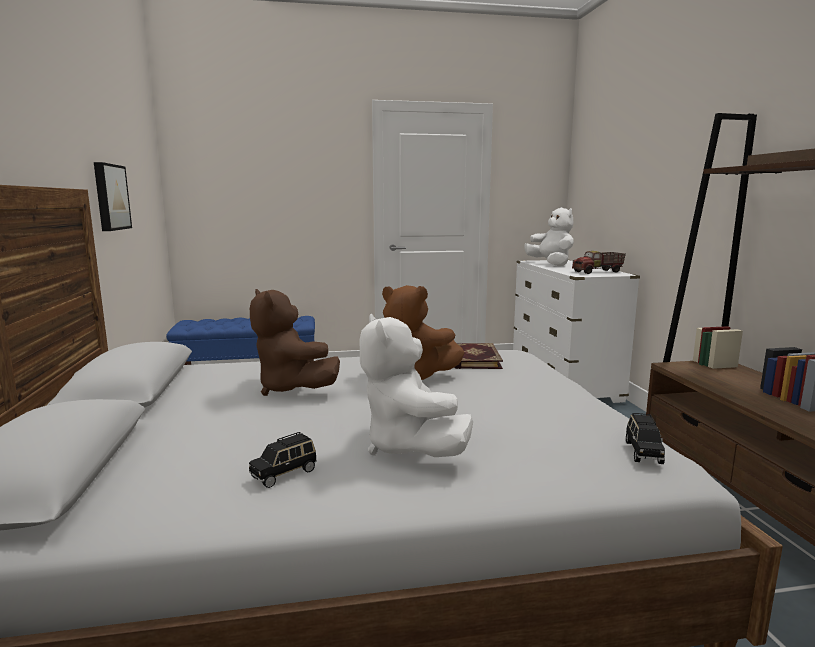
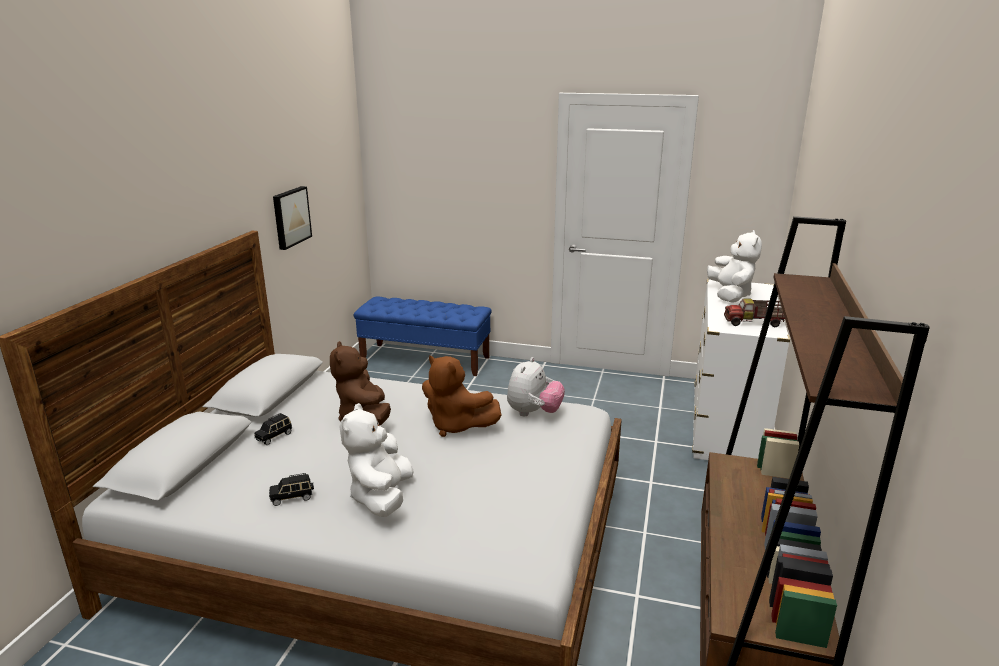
camera: 25 degrees right, 10 degrees up
(473, 359) = (533, 413): book -> plush toy
(643, 452) = (527, 549): black toy car -> black toy car (274, 436)

